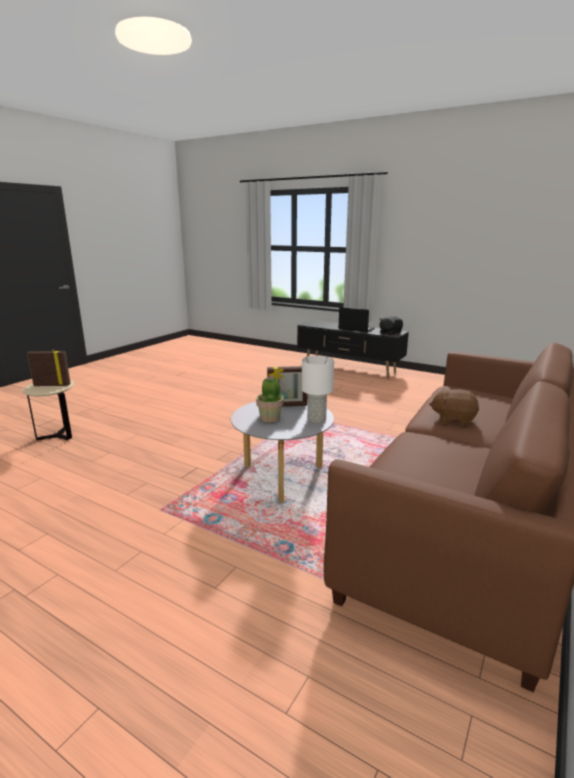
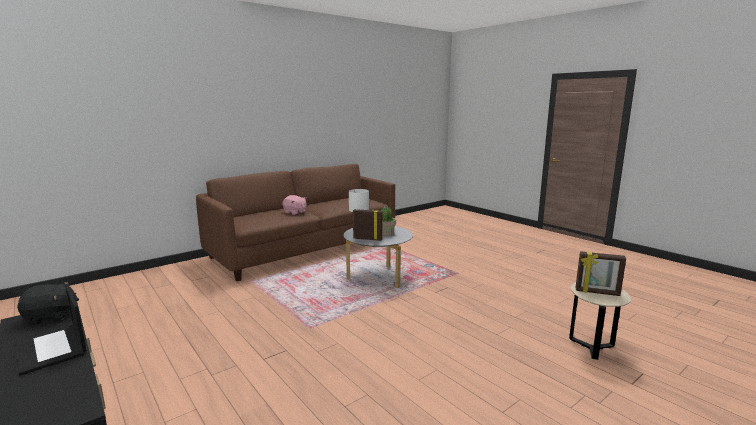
camera: 160 degrees left, 5 degrees down
(453, 419) = (295, 212): brown plush toy -> pink plush toy

